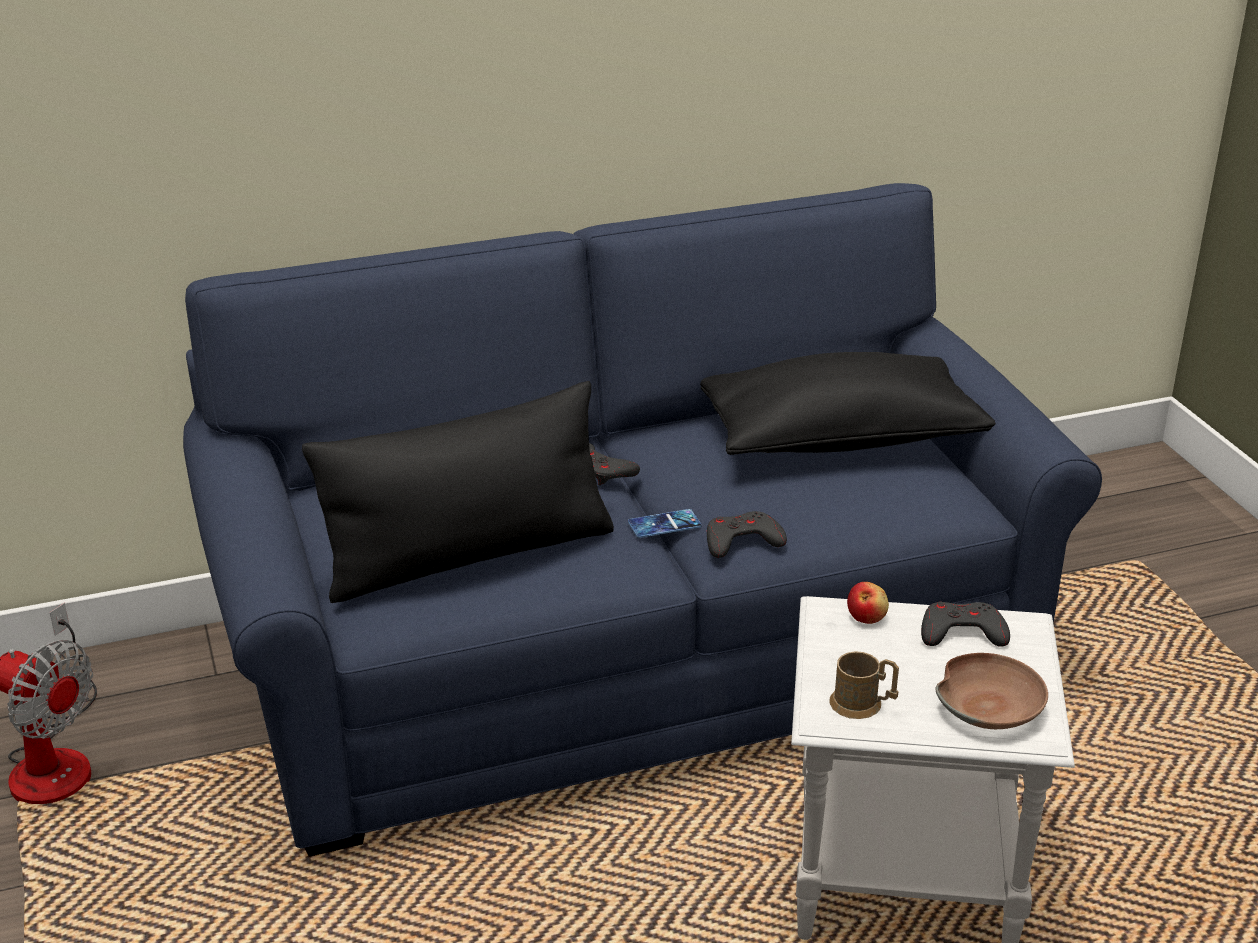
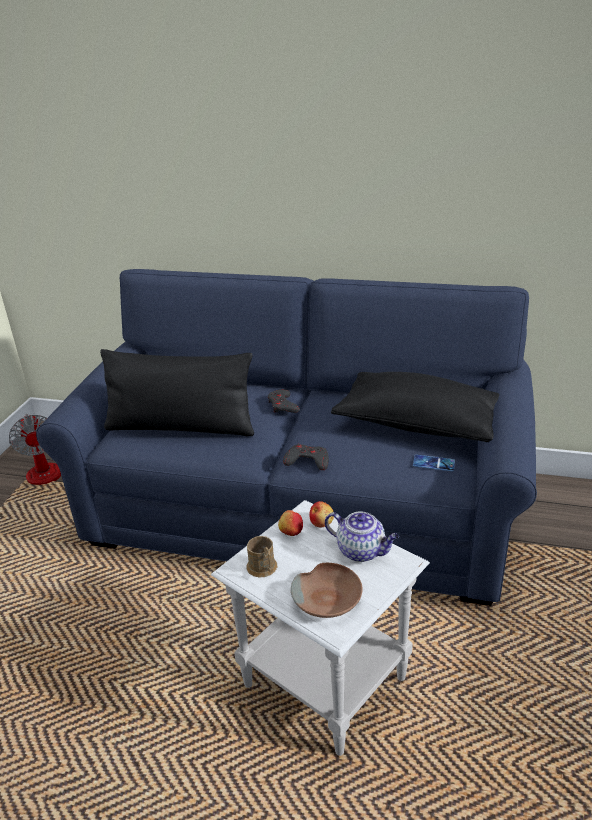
camera: 35 degrees right, 0 degrees up
(664, 524) = (282, 440): phone -> phone (433, 463)
(839, 643) = (291, 531): none -> apple
(962, 632) = (362, 551): grey game controller -> teapot

